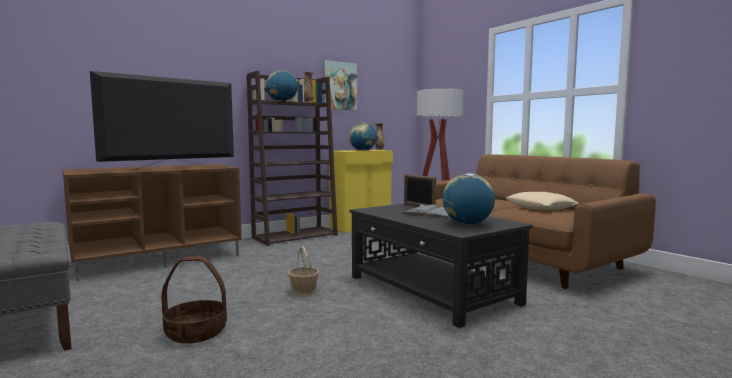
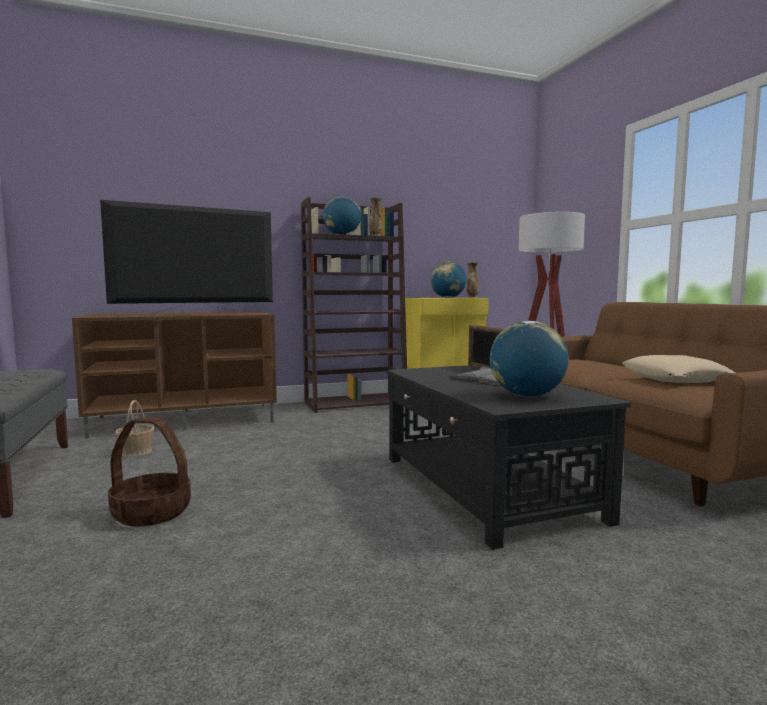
camera: 15 degrees right, 0 degrees up
(303, 291) = (315, 472): basket -> basket (136, 452)
(339, 86) = (421, 215): picture -> none

